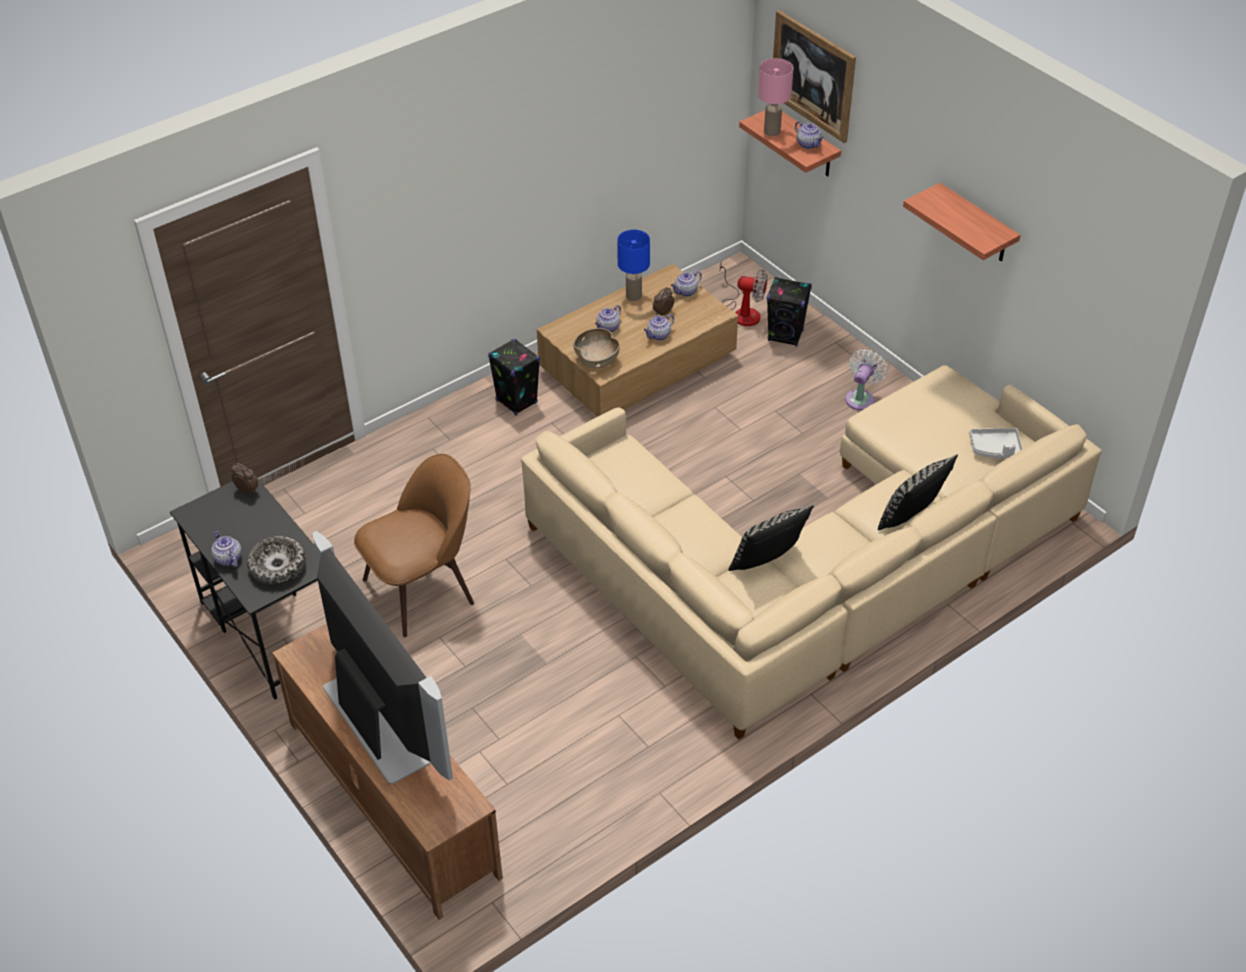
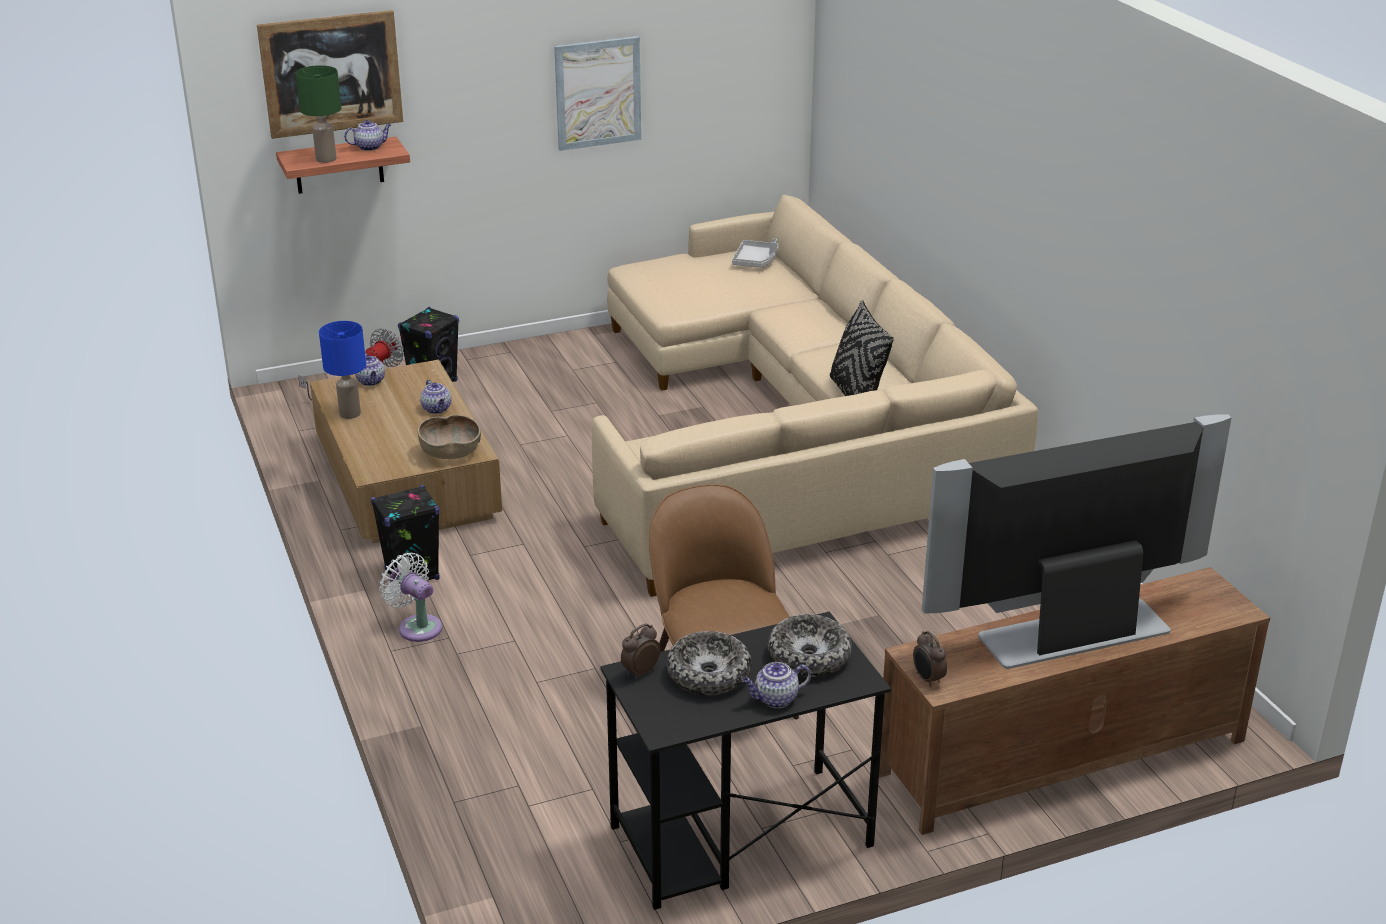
camera: 75 degrees left, 15 degrees down
(250, 522) = (709, 674): none -> bowl
(608, 328) = (396, 438): teapot -> none
(662, 313) = (397, 401): alarm clock -> alarm clock (927, 679)
(771, 131) = (325, 159): pink table lamp -> green table lamp
(861, 398) = (565, 362): white fan -> white fan (417, 626)
(911, 517) = (825, 315): black pillow -> none
(976, 225) = (598, 93): shelf -> picture

